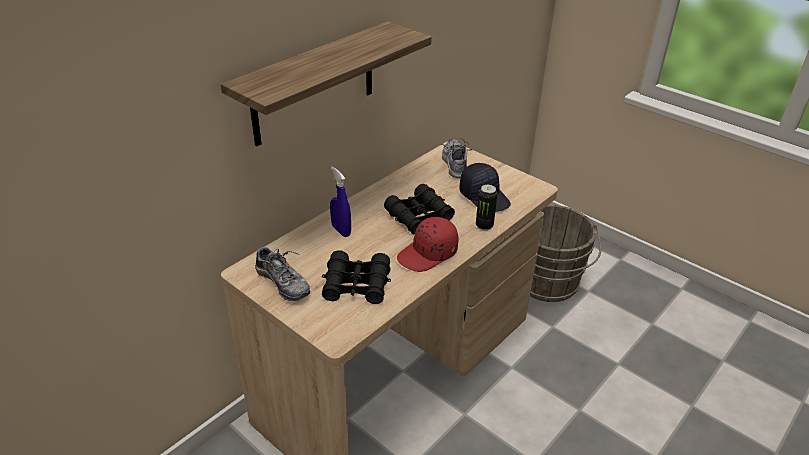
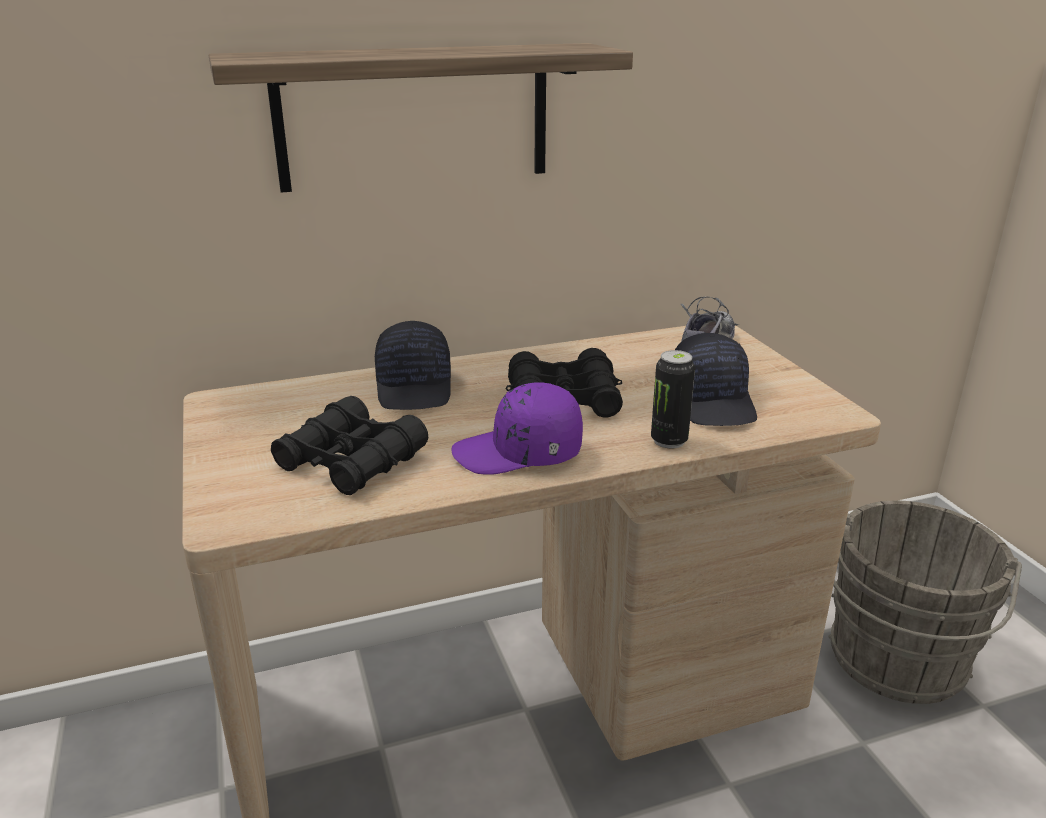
camera: 30 degrees right, 10 degrees down
(283, 283) = (249, 427): shoe -> none
(341, 231) = (415, 388): blue spray bottle -> black cap
(428, 254) = (519, 454): red cap -> purple cap

